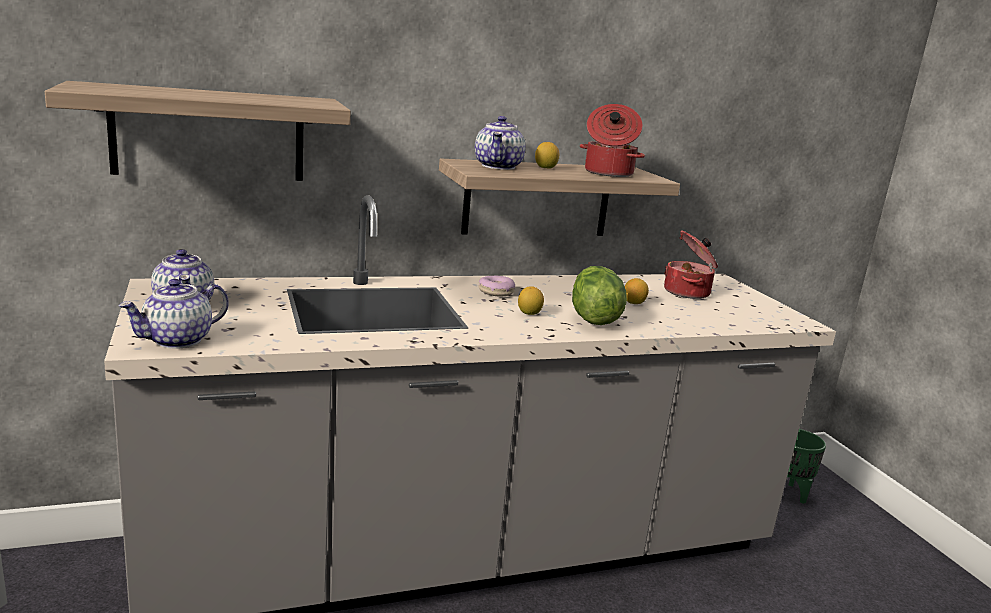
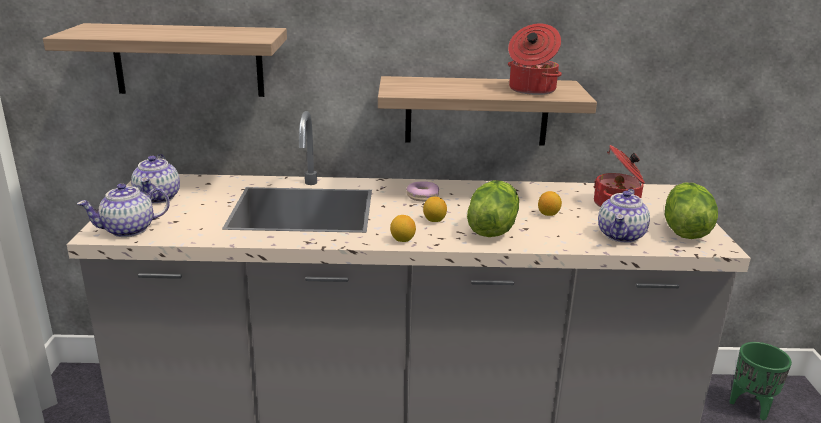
camera: 20 degrees right, 5 degrees up
(499, 166) = (425, 85): teapot -> teapot (621, 236)
(545, 168) = (472, 85): lemon -> lemon (402, 240)
(763, 311) = (683, 230): none -> lettuce

